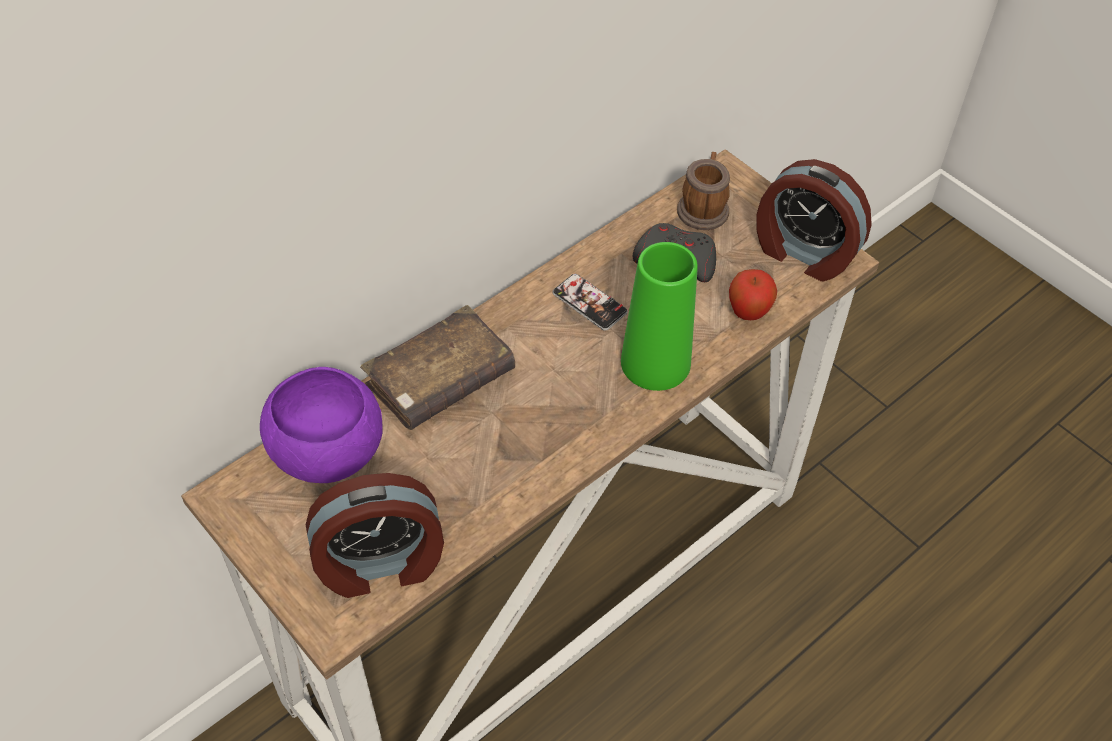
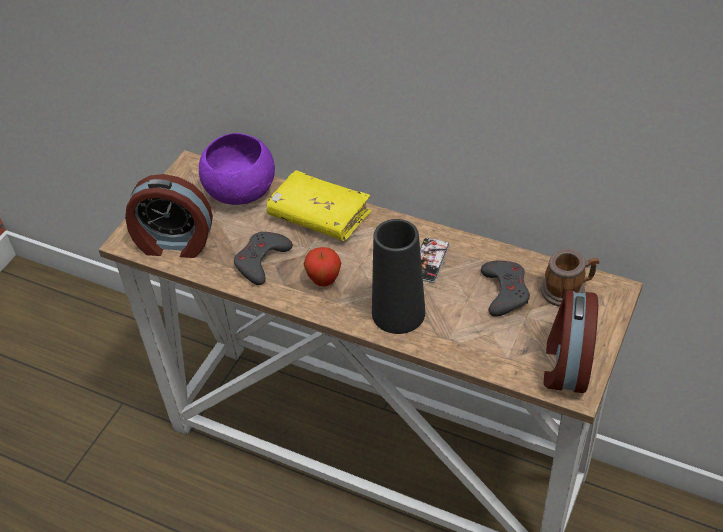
camera: 70 degrees right, 5 degrees down
(381, 565) = (174, 243): alarm clock -> alarm clock turned 45 degrees counterclockwise
(440, 380) = (319, 216): brown book -> yellow book
(483, 470) = (261, 261): none -> grey game controller
(655, 362) = (398, 313): green vase -> black vase
(748, 313) = (479, 349): apple -> apple (324, 281)

